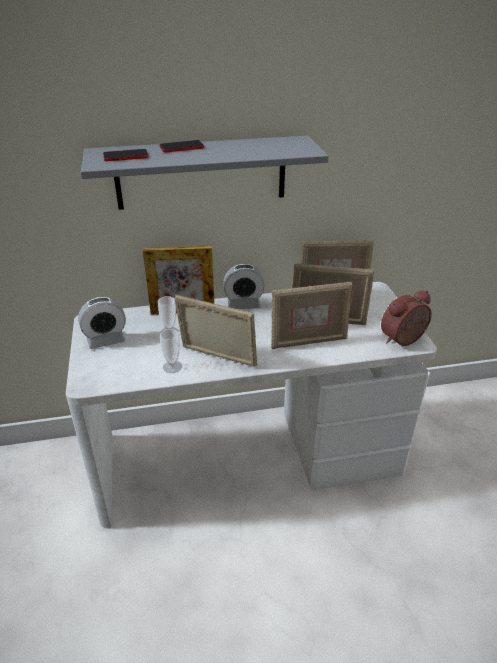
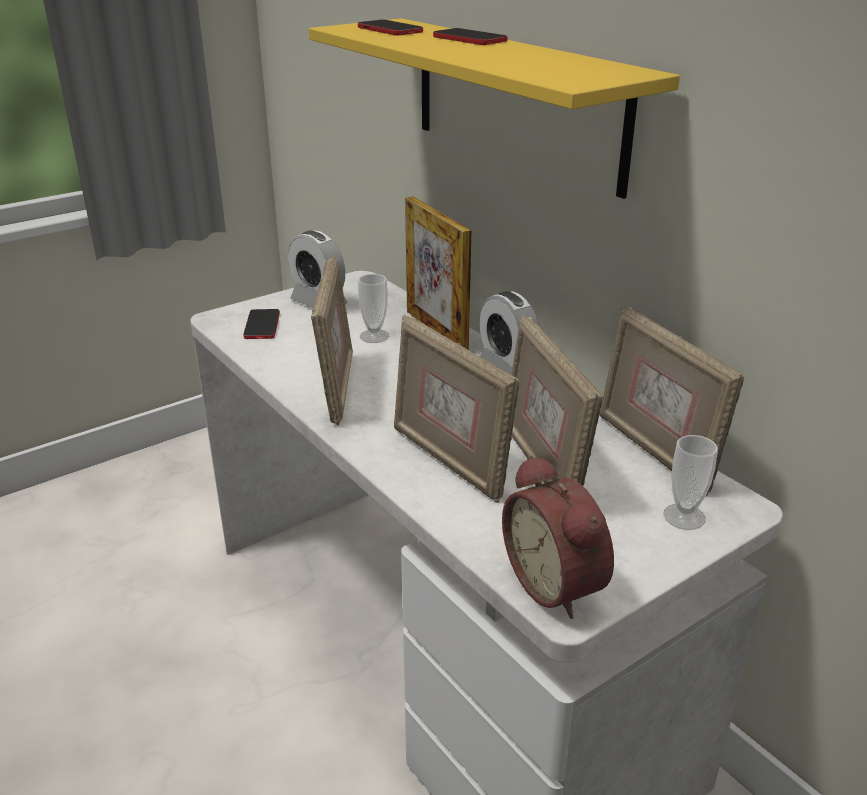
camera: 65 degrees right, 5 degrees down
(115, 368) = (262, 325): none -> phone
(172, 367) = (290, 361): cup -> cup (684, 516)
(201, 173) = (516, 102): grey shelf -> yellow shelf
(404, 340) = (558, 584): alarm clock -> alarm clock turned 150 degrees counterclockwise

